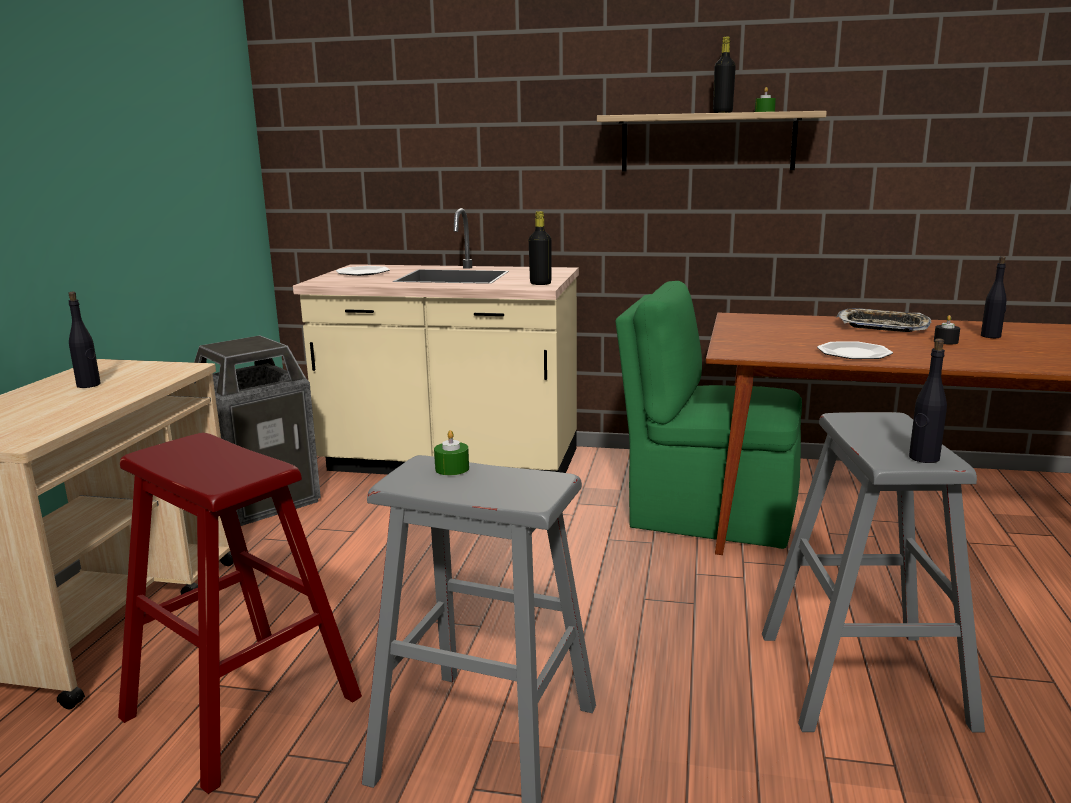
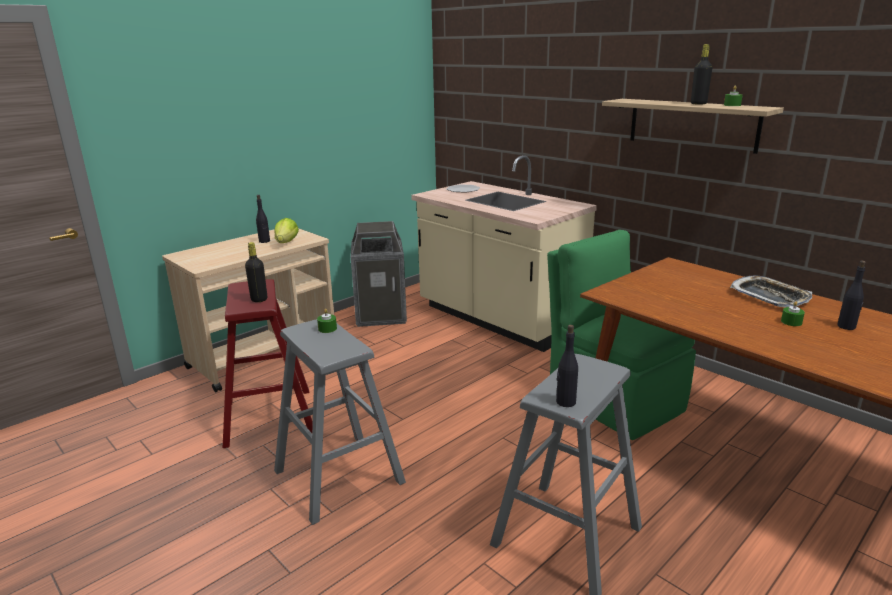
camera: 35 degrees right, 5 degrees up
(142, 380) = (286, 243): none -> lettuce
(540, 283) = (540, 216): black bottle -> black bottle (259, 299)
(853, 353) = (690, 314): plate -> none
(945, 341) = (791, 322): black candle -> green candle

